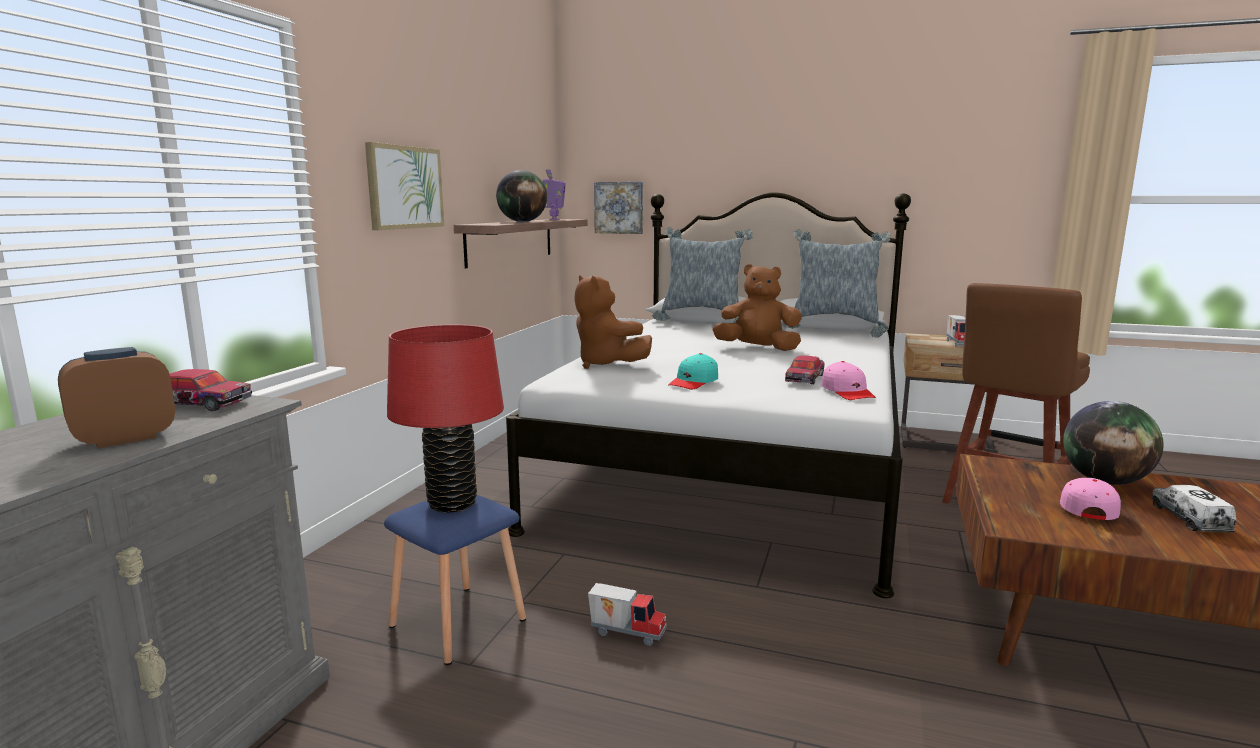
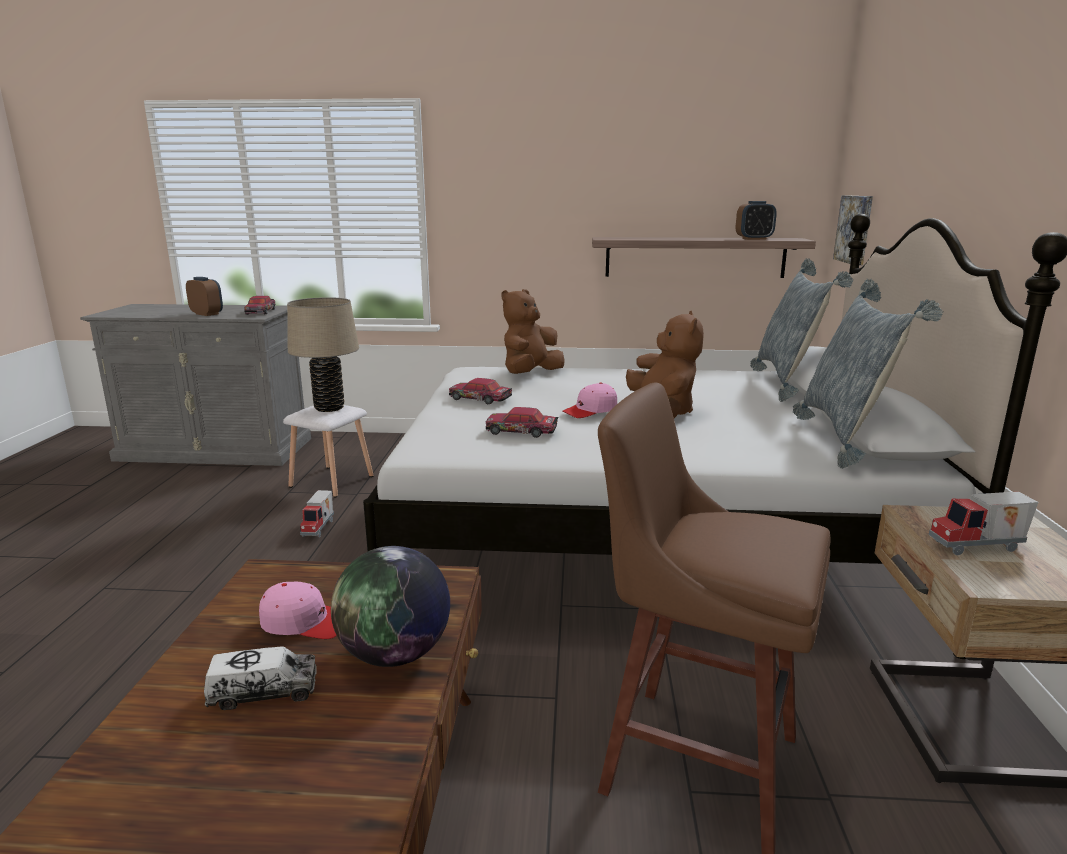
camera: 75 degrees right, 5 degrees up
(405, 187) = (528, 205): picture -> none
(452, 503) = (329, 408): red table lamp -> beige table lamp
(459, 621) = (333, 481): blue stool -> white stool
(522, 221) = (683, 238): globe -> none
(553, 220) = (754, 239): toy robot -> alarm clock
(694, 382) = (480, 399): turquoise cap -> toy car
(847, 392) = (471, 447): pink cap -> pink cap (590, 410)

